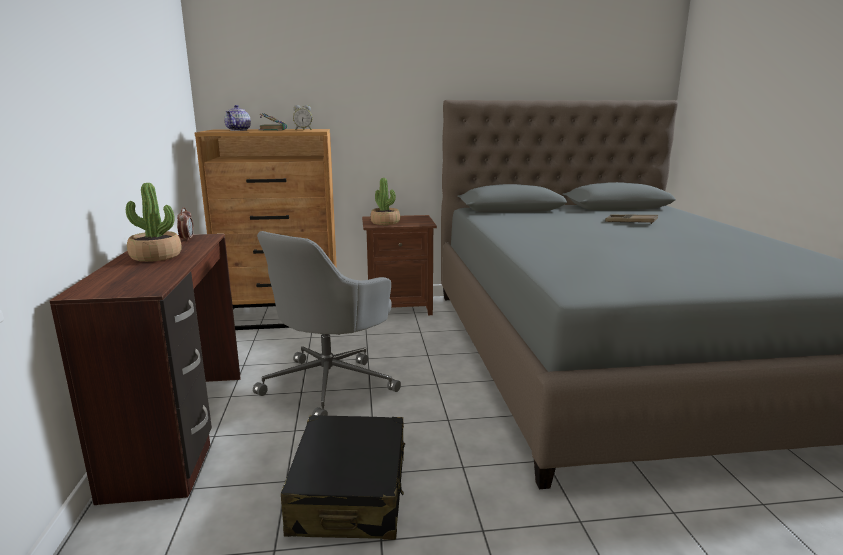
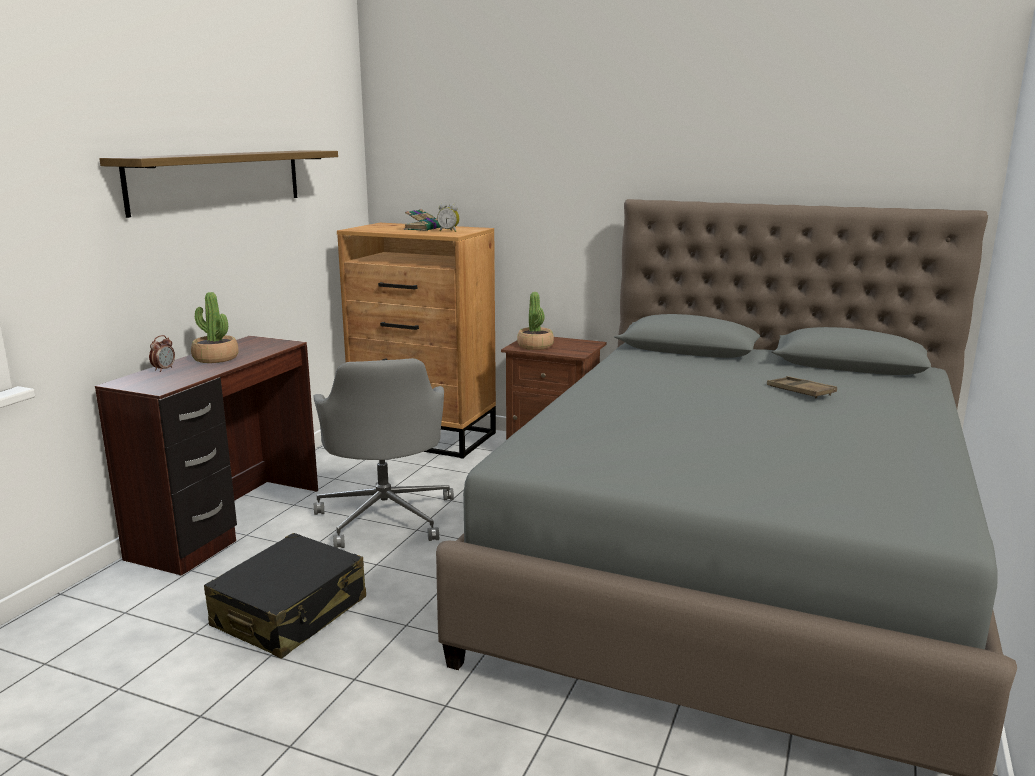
camera: 30 degrees right, 0 degrees up
(111, 65) = (219, 180): none -> shelf
(187, 239) = (266, 344): alarm clock -> alarm clock (164, 369)
(239, 130) = (389, 227): teapot -> none
(330, 384) = (386, 516): grey office chair -> grey office chair turned 75 degrees counterclockwise

